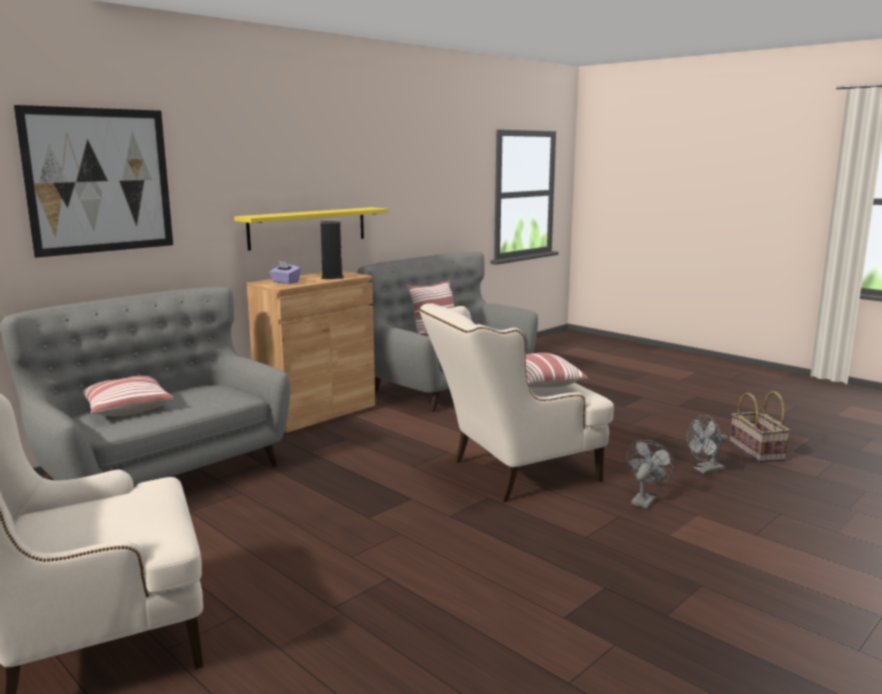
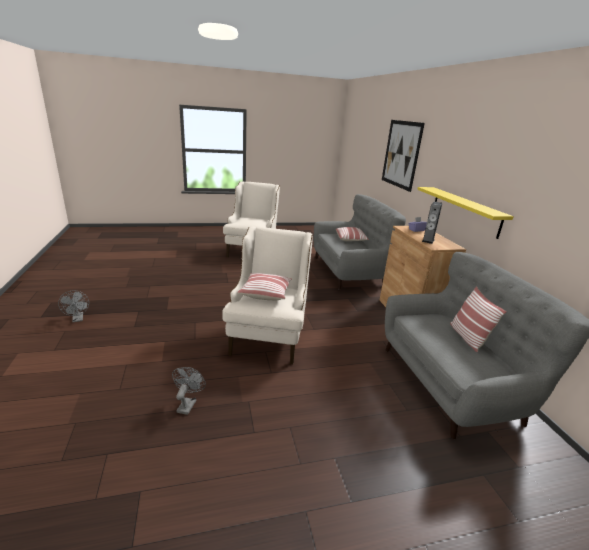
camera: 120 degrees right, 10 degrees up
(645, 499) = (195, 355): grey fan -> grey fan (78, 319)
(757, 451) = (169, 463): basket -> none

